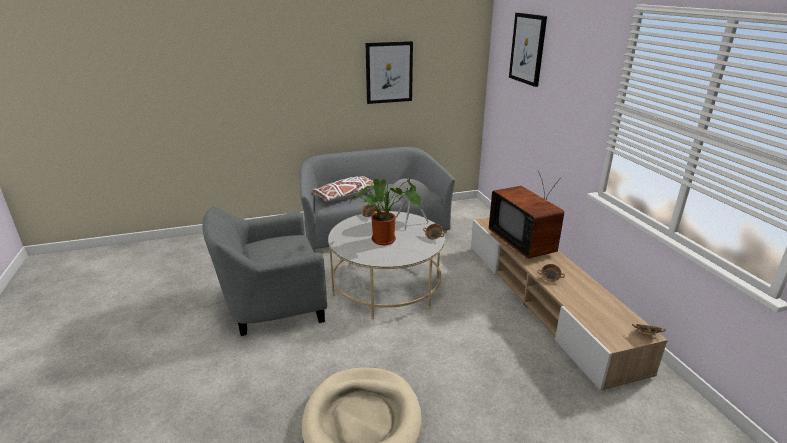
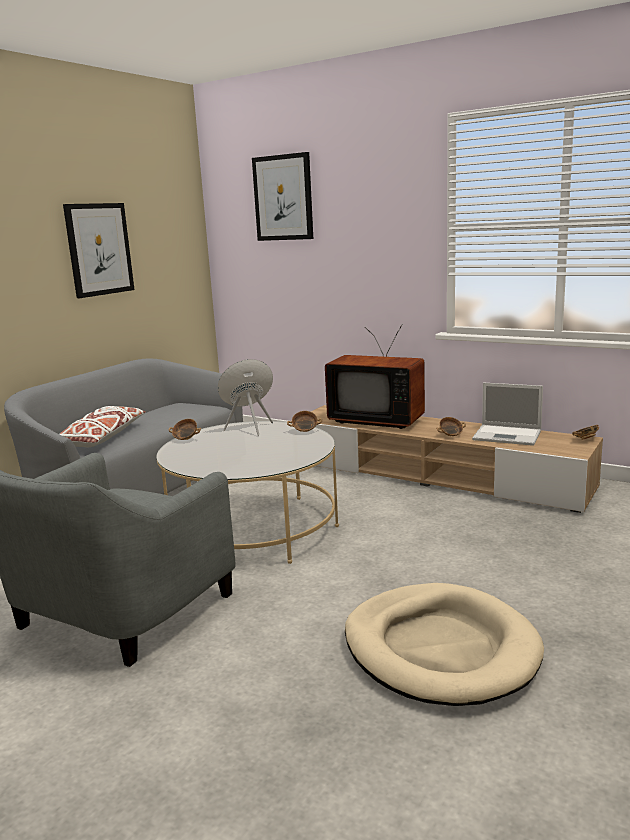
camera: 40 degrees left, 10 degrees down
(386, 240) = (254, 448): potted plant -> none
(591, 300) = (508, 435): none -> laptop

